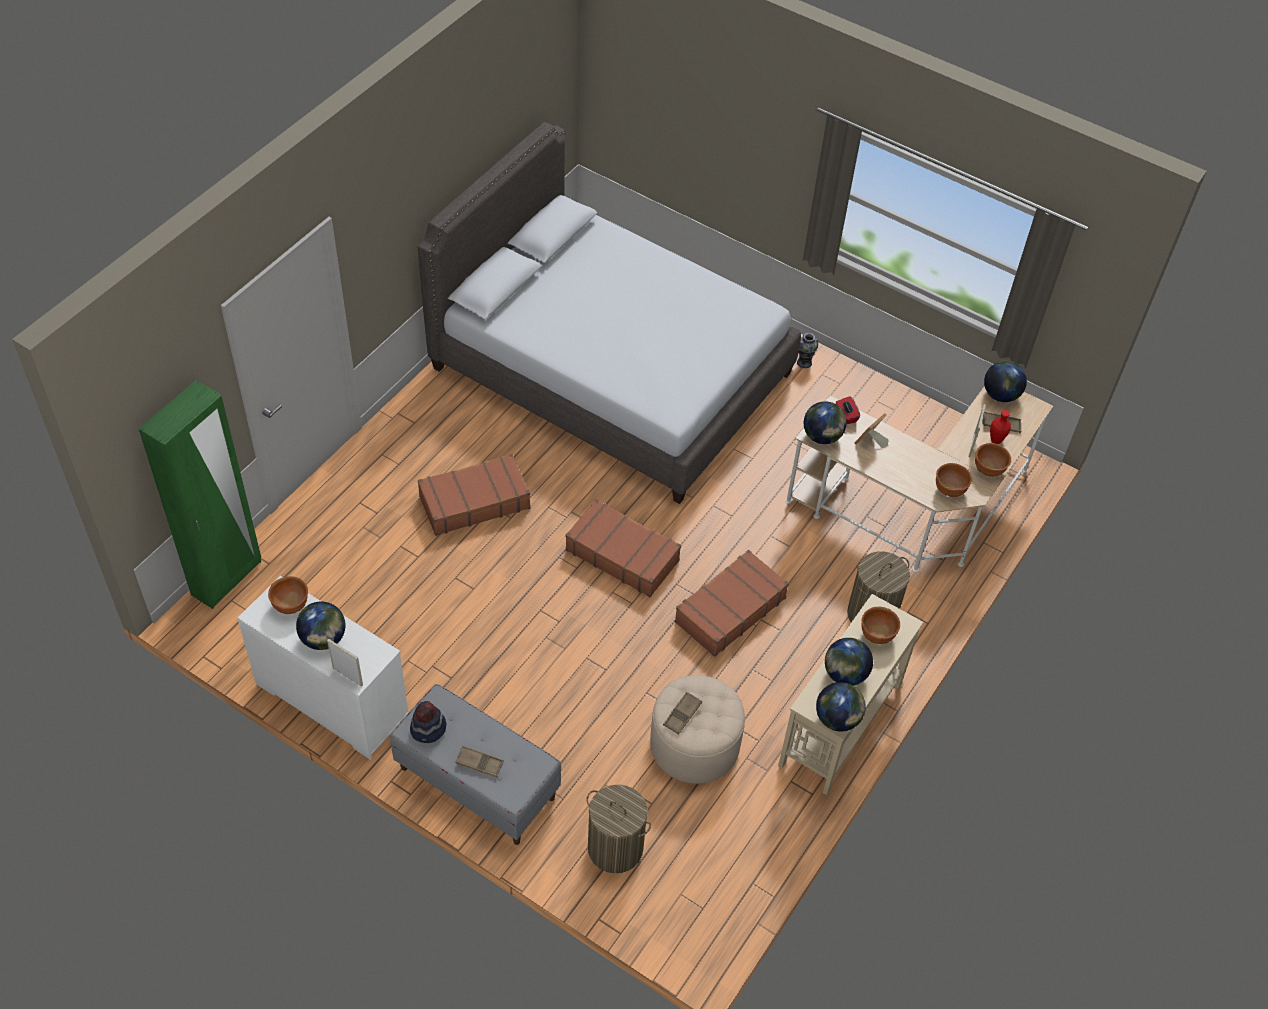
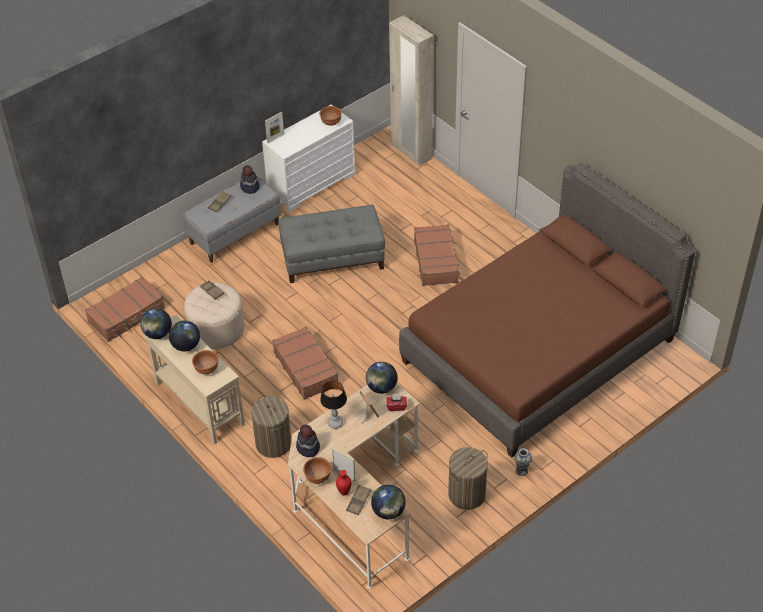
camera: 110 degrees right, 5 degrees down
(227, 578) = (411, 152): green wardrobe -> beige wardrobe
(323, 639) = (303, 132): globe -> none
(499, 630) = (332, 257): none -> grey ottoman
(611, 371) = (538, 350): grey bed -> brown bed
(615, 848) = (168, 282): laundry basket -> laundry basket (466, 495)
(622, 555) = (369, 324): brown suitcase -> brown suitcase (127, 315)
(899, 471) = (335, 422): none -> table lamp
(950, 490) = (308, 448): brown bowl -> hat

